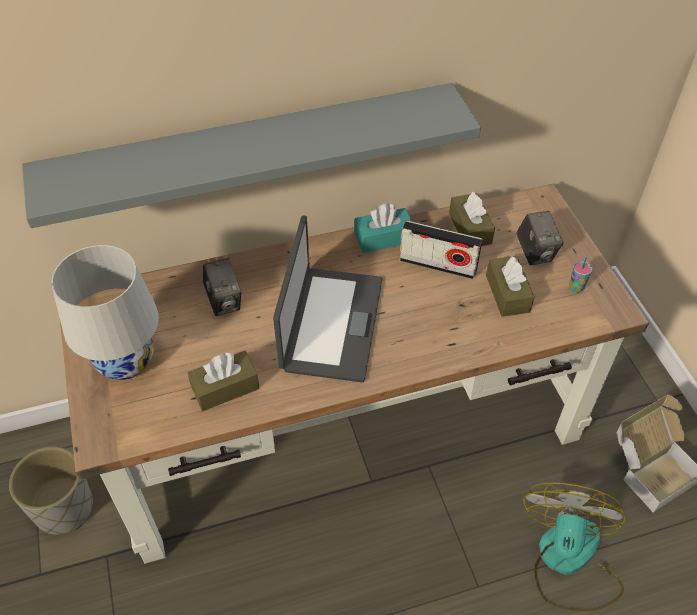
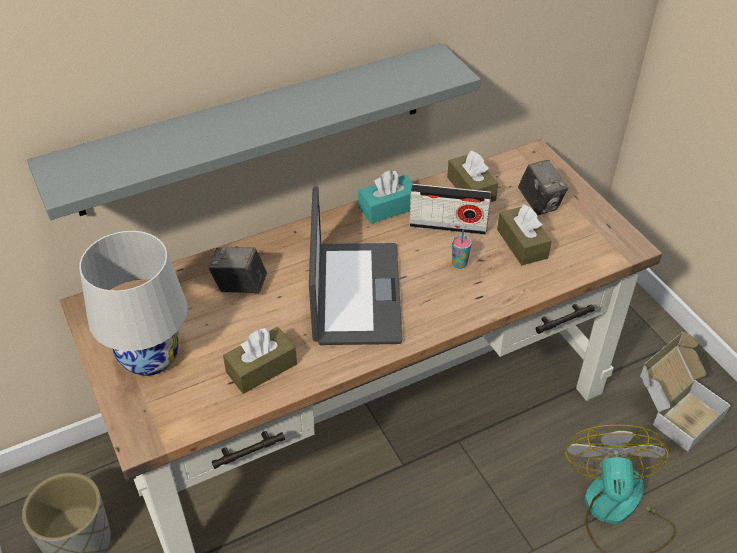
camera: 10 degrees left, 5 degrees down
(224, 301) = (240, 286): camera -> camera turned 135 degrees clockwise
(576, 288) = (586, 230): cup -> cup (459, 264)

